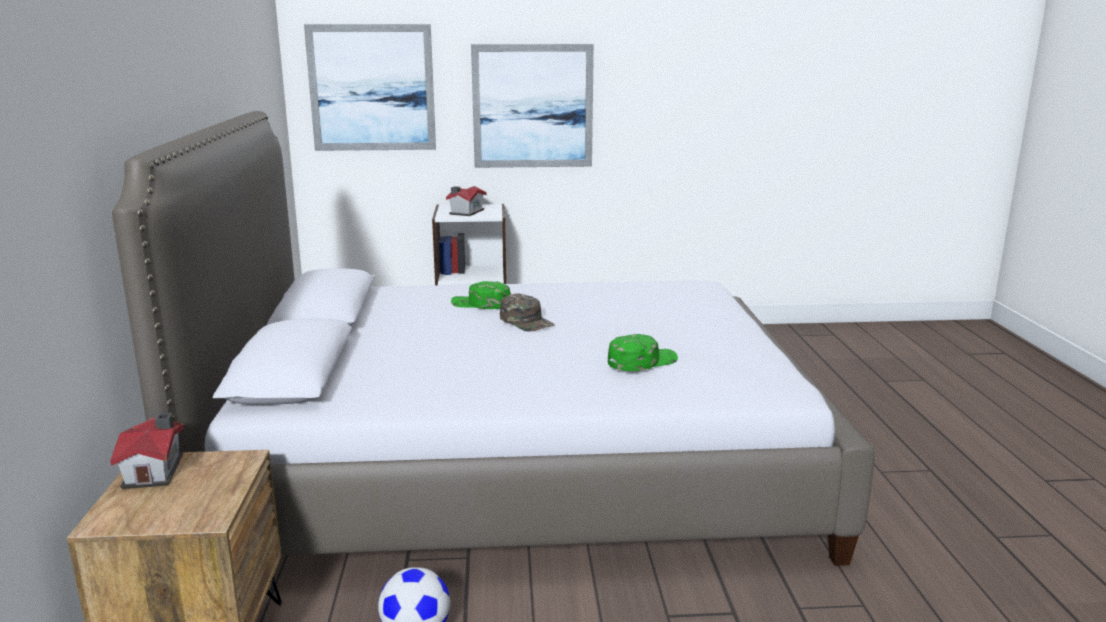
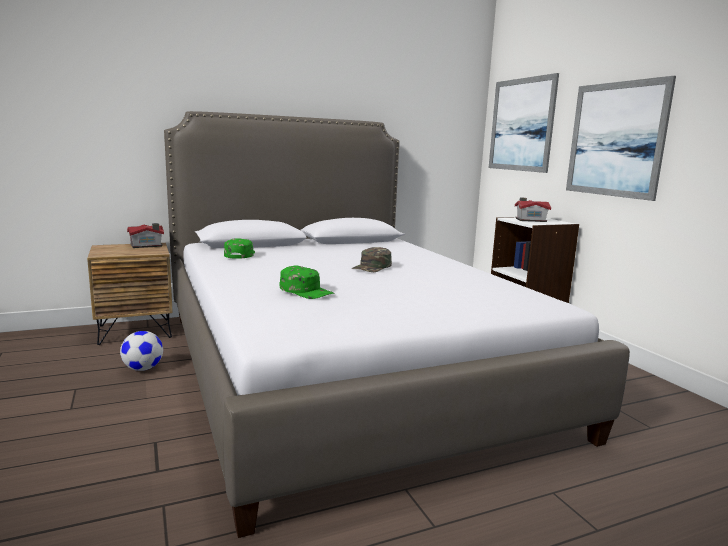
camera: 70 degrees right, 5 degrees down
(481, 303) = (399, 258): green cap -> green cap (239, 254)

